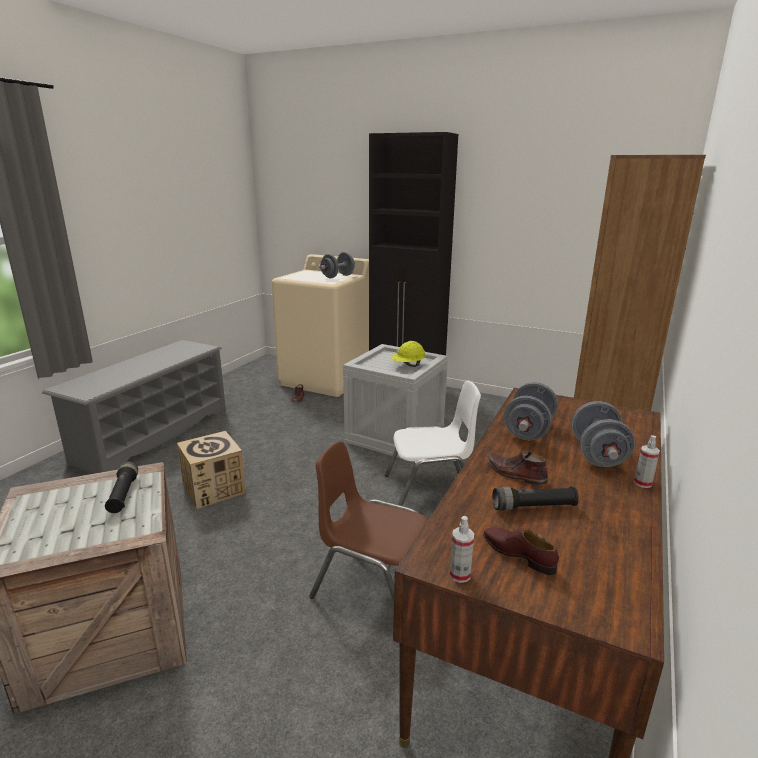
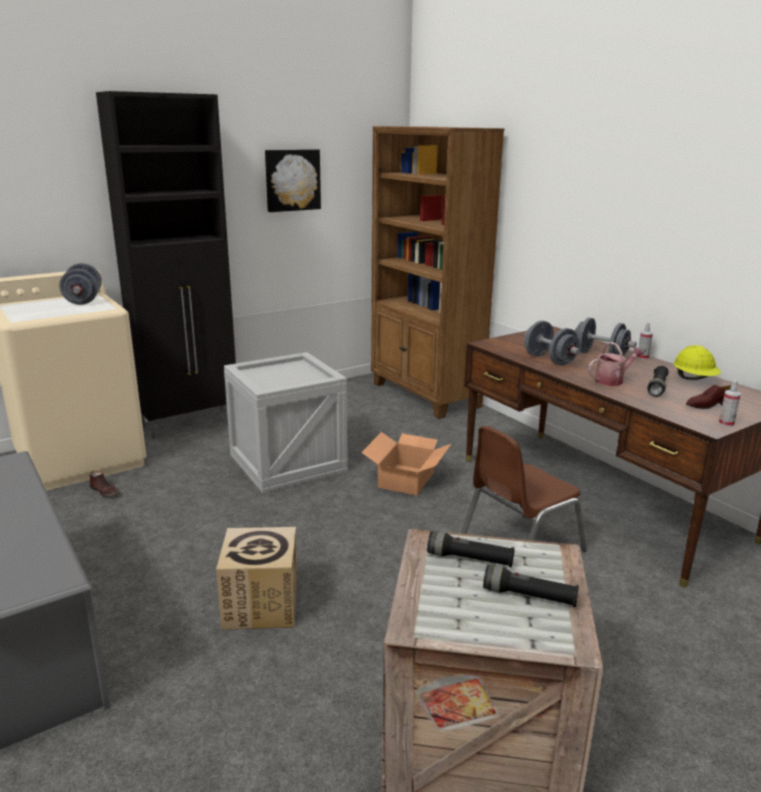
camera: 60 degrees left, 0 degrees up
(71, 530) = (529, 596): none -> black flashlight
(408, 365) = (299, 372): yellow hard hat -> yellow hard hat (694, 380)
(430, 491) = (407, 479): white chair -> cardboard box
(515, 474) = (612, 380): brown shoe -> watering can
(537, 209) = (292, 180): none -> picture

